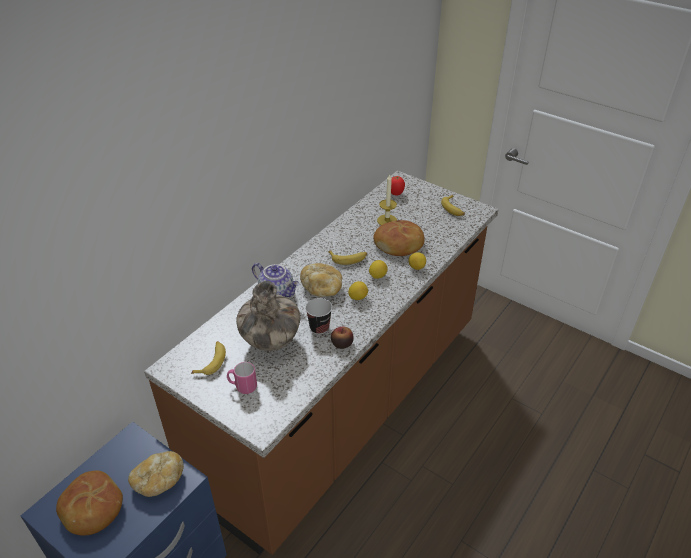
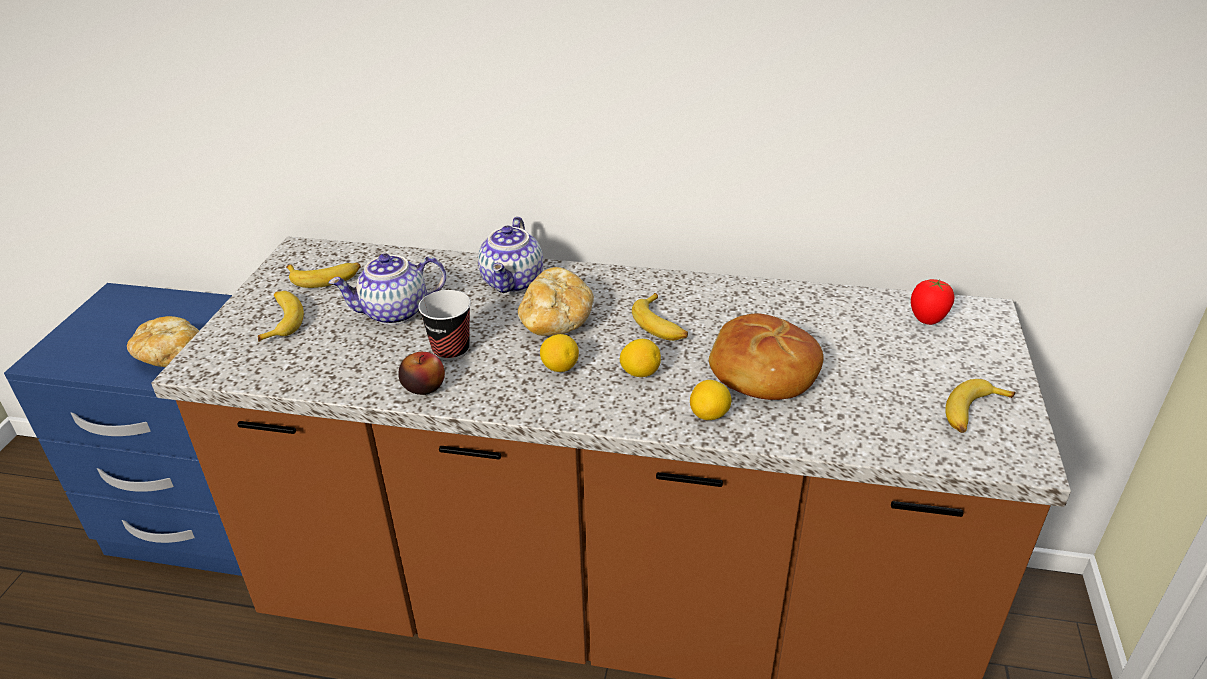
camera: 65 degrees right, 5 degrees down
(92, 508) = (120, 324): bread -> none
(242, 386) = (281, 320): pink mug -> banana
(271, 340) = (394, 313): vase -> teapot
(387, 220) = (824, 335): candle -> none

